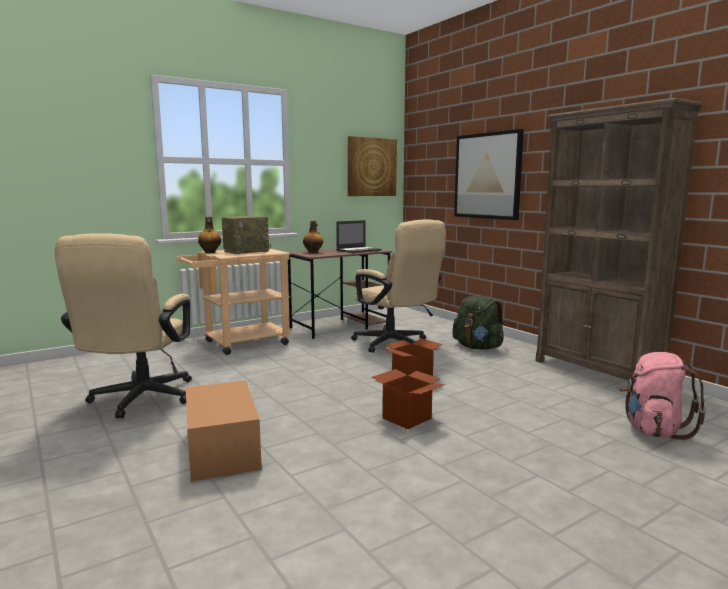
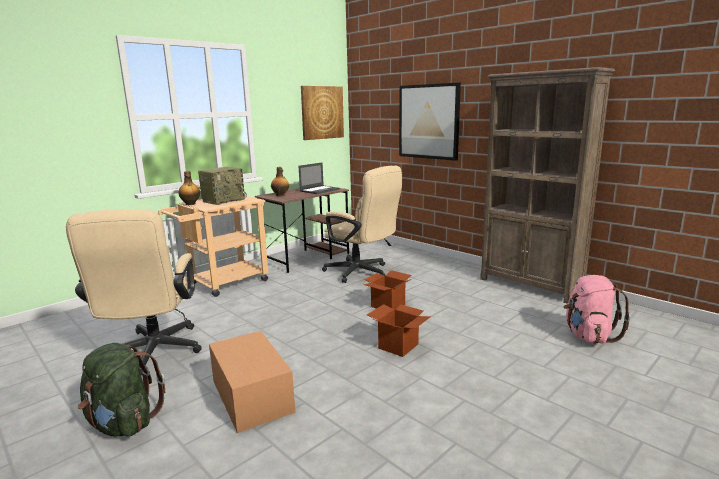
camera: 10 degrees left, 5 degrees up
(478, 347) = (430, 270): green backpack -> green backpack (123, 423)

